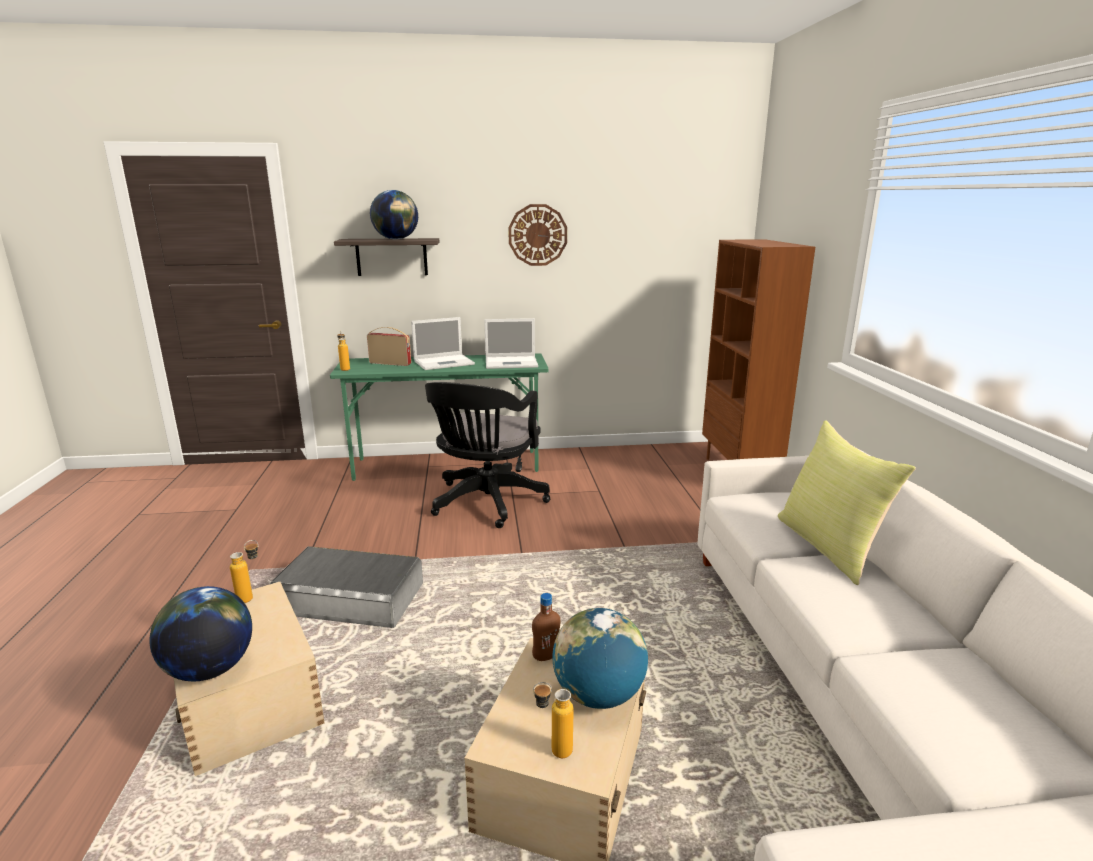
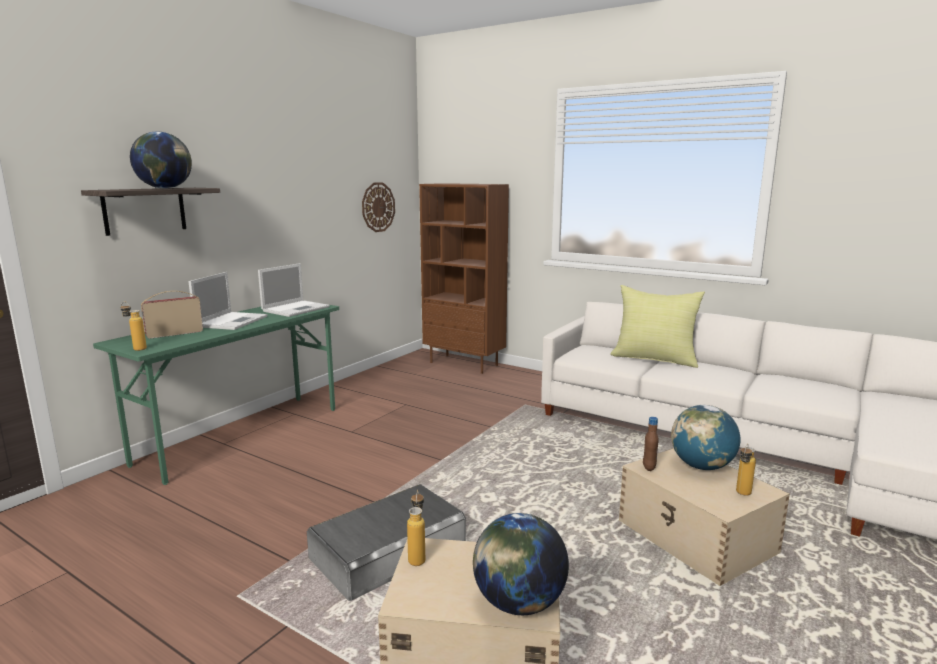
camera: 50 degrees left, 5 degrees down
(486, 504) = (344, 445): black office chair -> none
(537, 235) = (282, 183): wall clock -> wall clock (378, 207)

